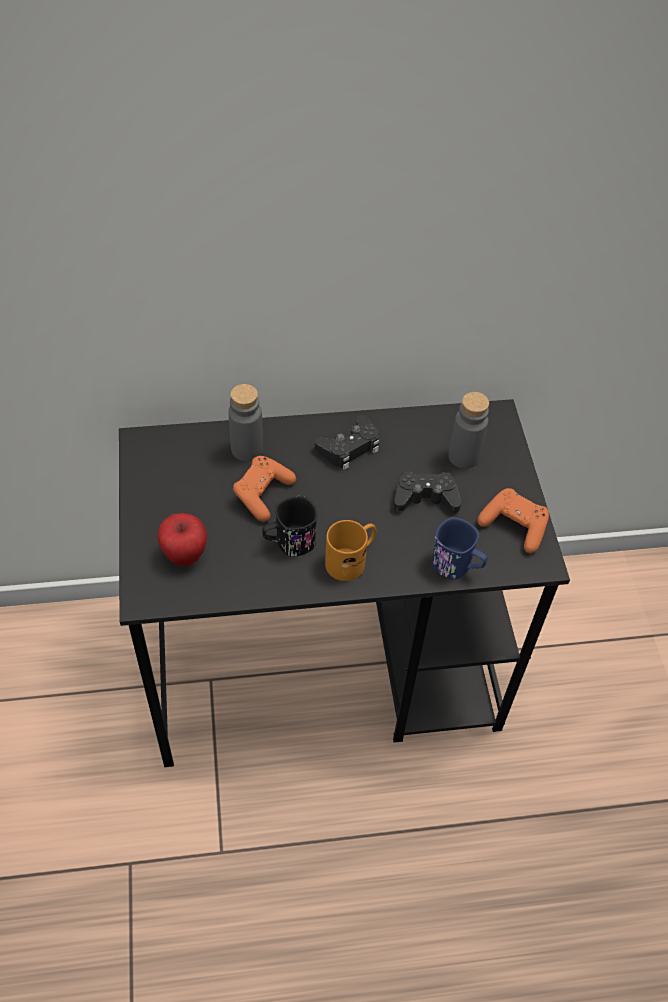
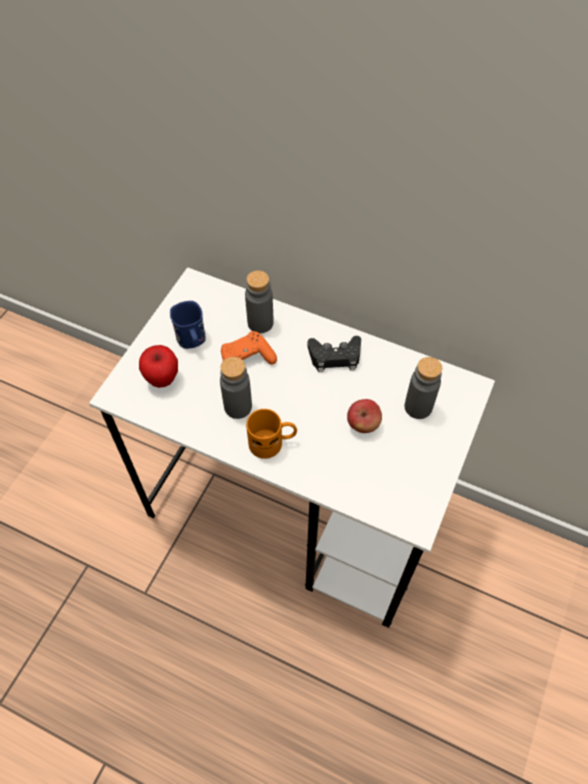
camera: 35 degrees right, 5 degrees up
(289, 543) = (238, 407): black mug -> grey bottle
(327, 666) = (296, 508): black desk -> white desk
(425, 498) = (363, 424): black game controller -> apple
(457, 566) = (347, 490): blue mug -> blue mug (192, 341)
(514, 526) = (416, 483): orange game controller -> none

